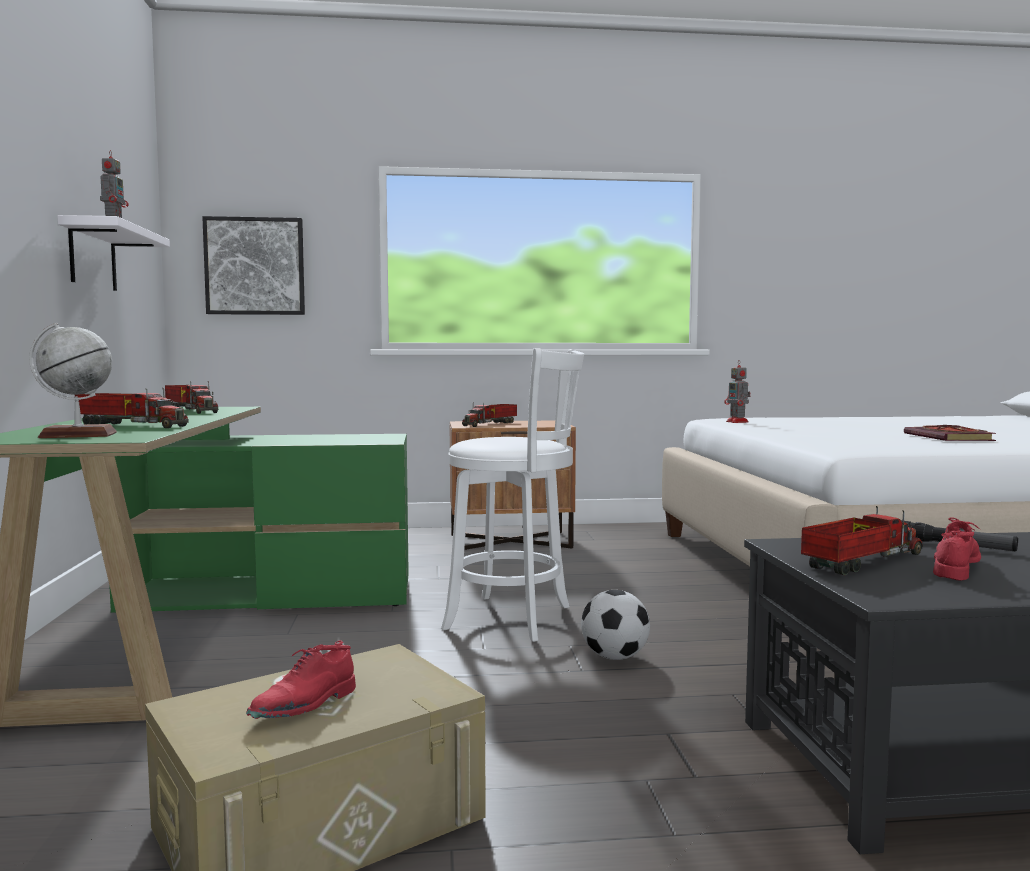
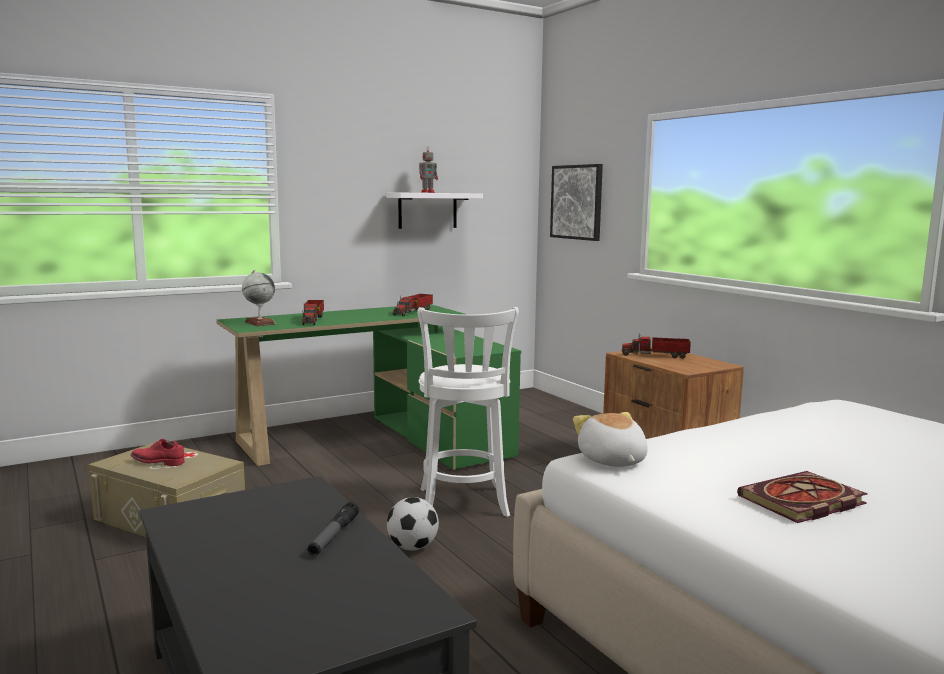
camera: 65 degrees right, 5 degrees up
(738, 422) = (798, 412): toy robot -> none
(856, 447) = (611, 461): none -> plush toy
(862, 562) = (260, 507): toy truck -> none
(956, 567) = (255, 534): red shoe -> none

